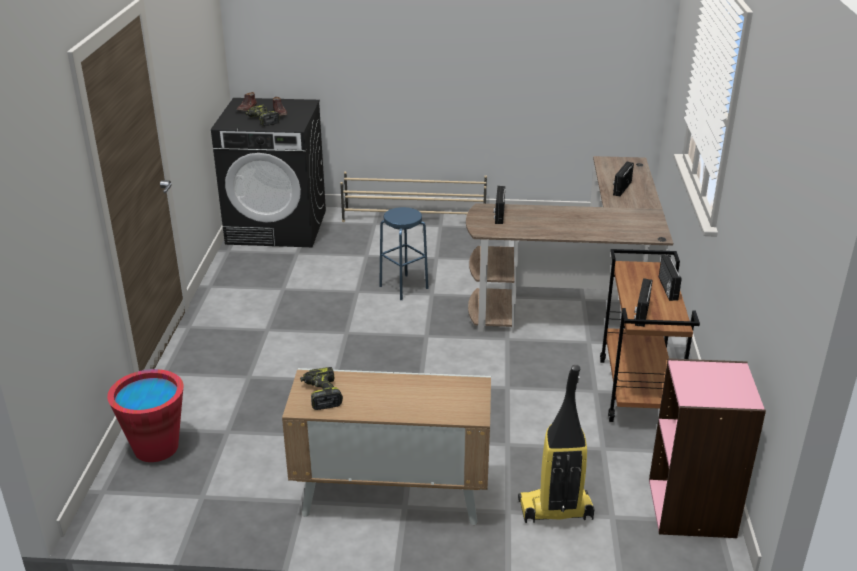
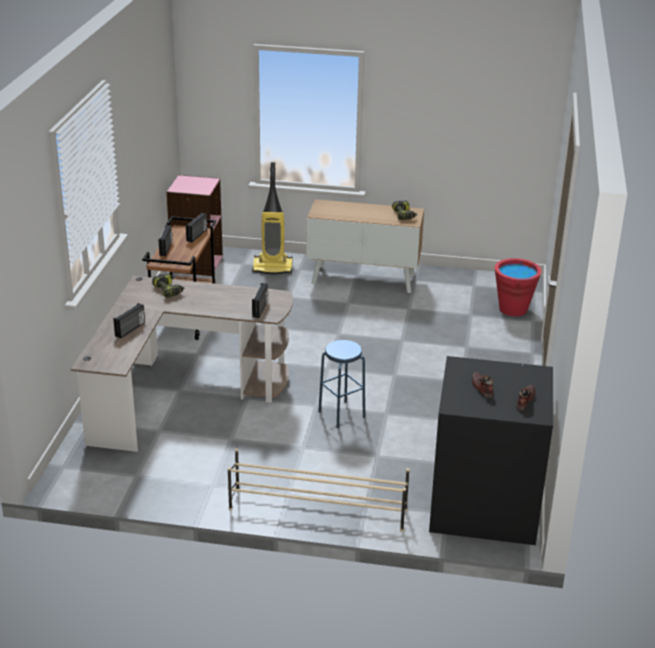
camera: 175 degrees left, 0 degrees up
(262, 120) = (498, 375): power drill -> power drill (169, 290)

